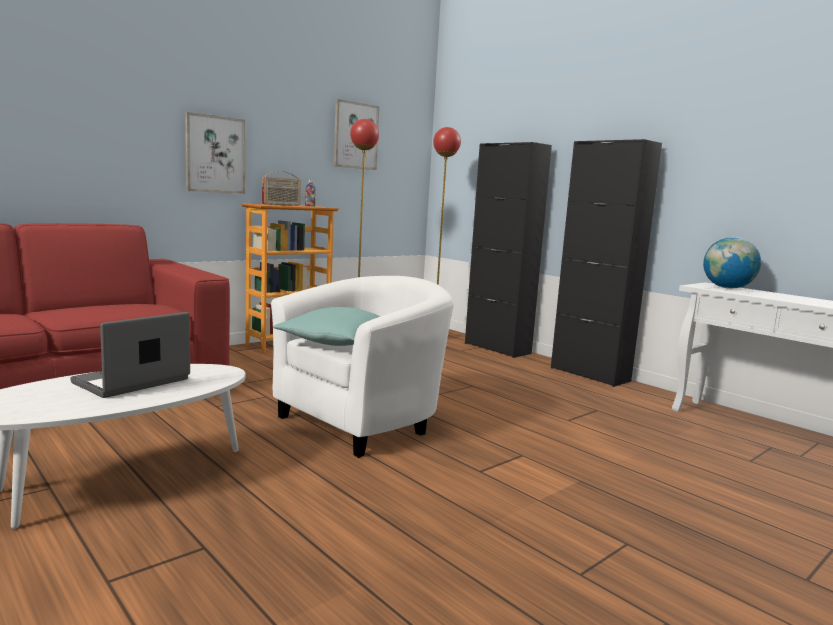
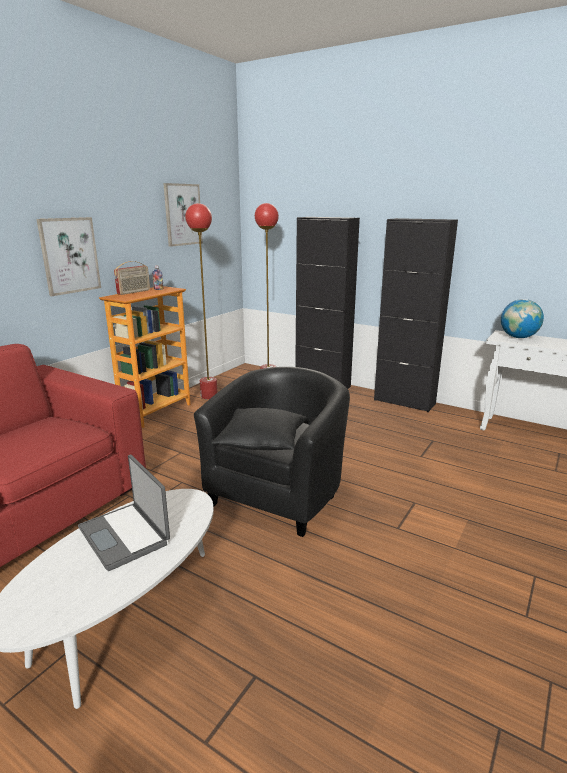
camera: 15 degrees left, 10 degrees up
(132, 382) = (125, 535): laptop -> laptop turned 60 degrees counterclockwise
(338, 343) = (261, 442): turquoise pillow -> black pillow
(363, 422) = (279, 494): white armchair -> black armchair

